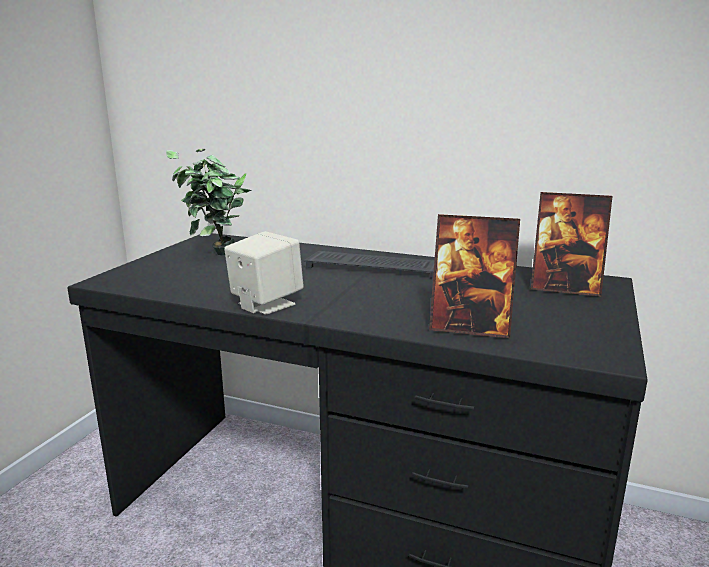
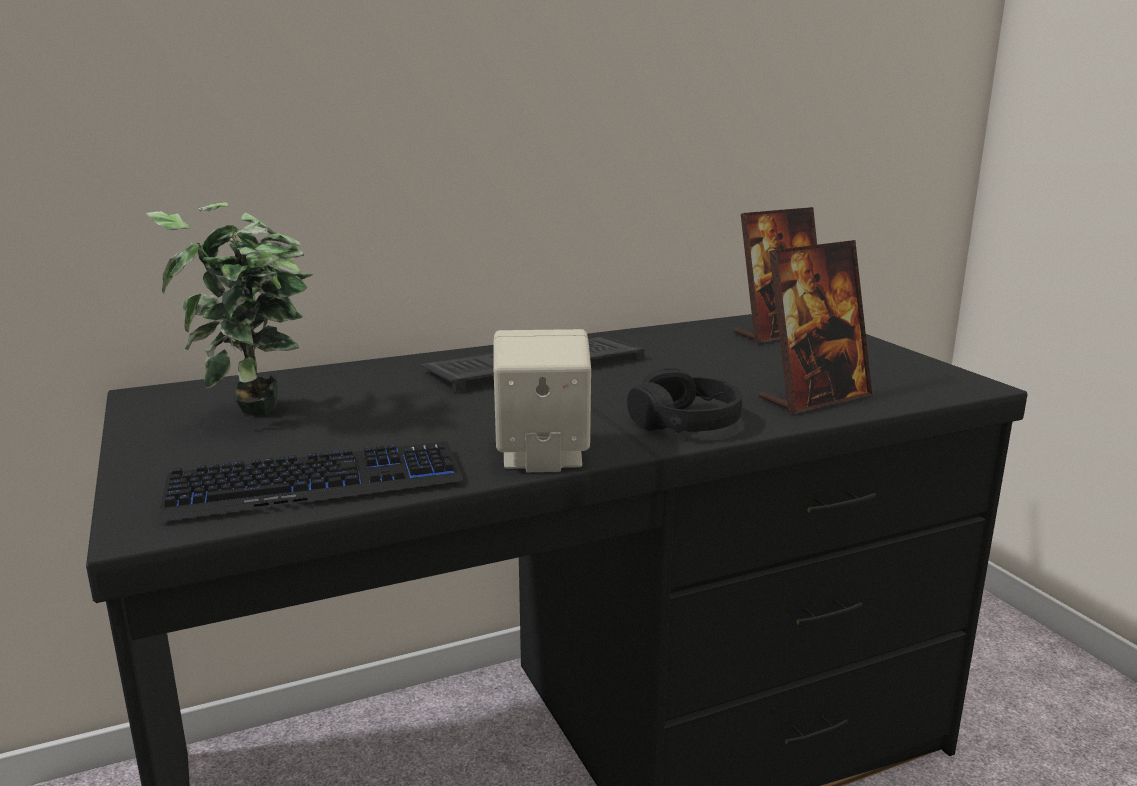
camera: 45 degrees left, 0 degrees up
(171, 285) = (316, 484): none -> keyboard
(364, 313) = (685, 422): none -> black headphones

